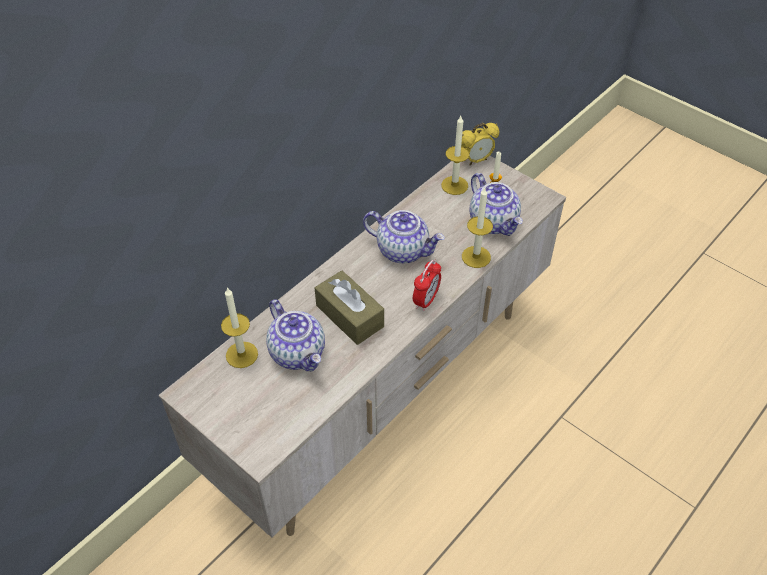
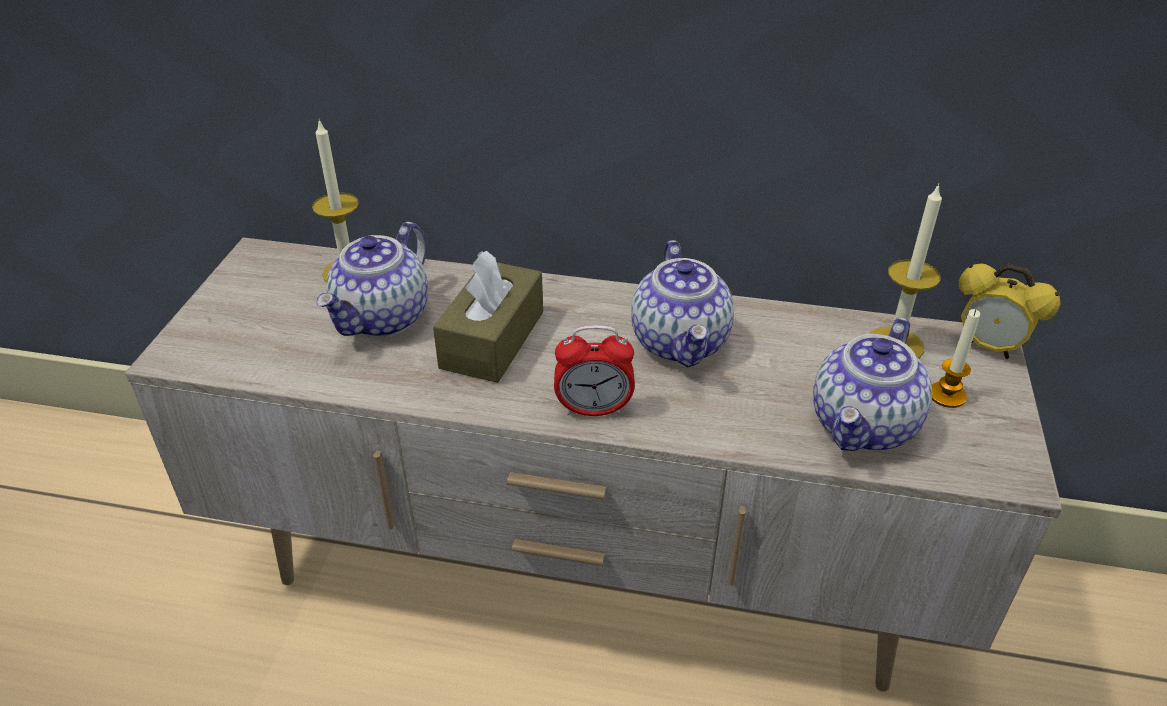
camera: 60 degrees right, 10 degrees down
(476, 257) = (754, 434): candle -> none

